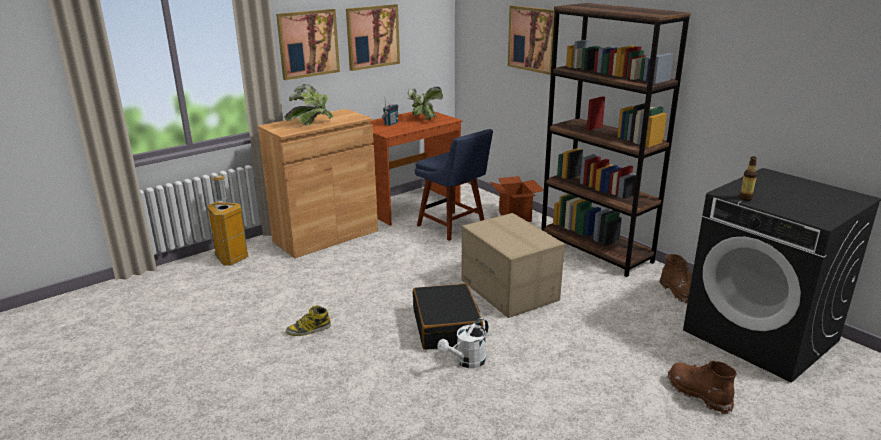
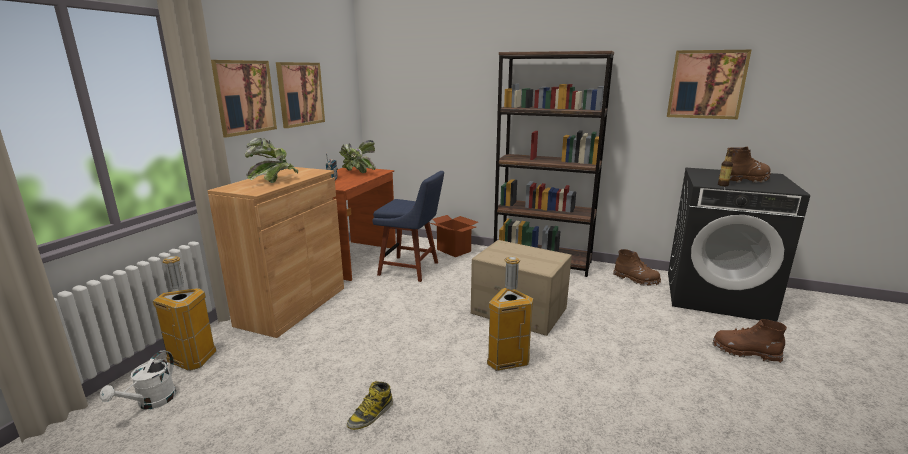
camera: 30 degrees left, 5 degrees down
(447, 327) = (506, 361): black suitcase -> trash can
(467, 362) = (562, 390): white watering can -> white watering can (151, 402)
(533, 39) = (452, 91): picture -> picture (706, 84)
(793, 197) = (744, 180): none -> brown boot

